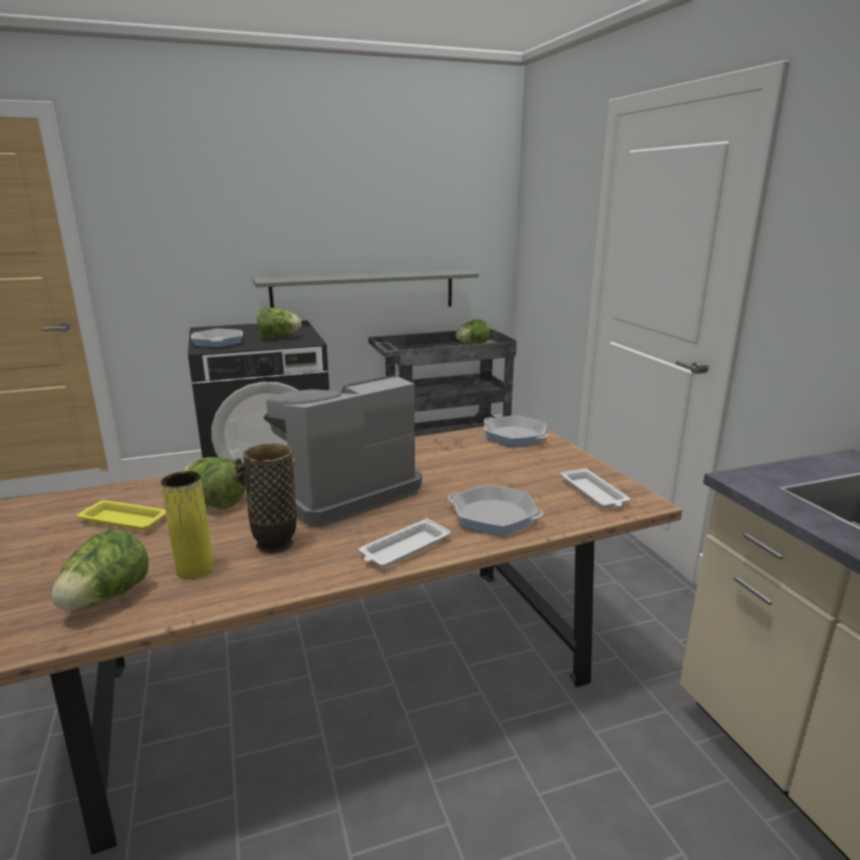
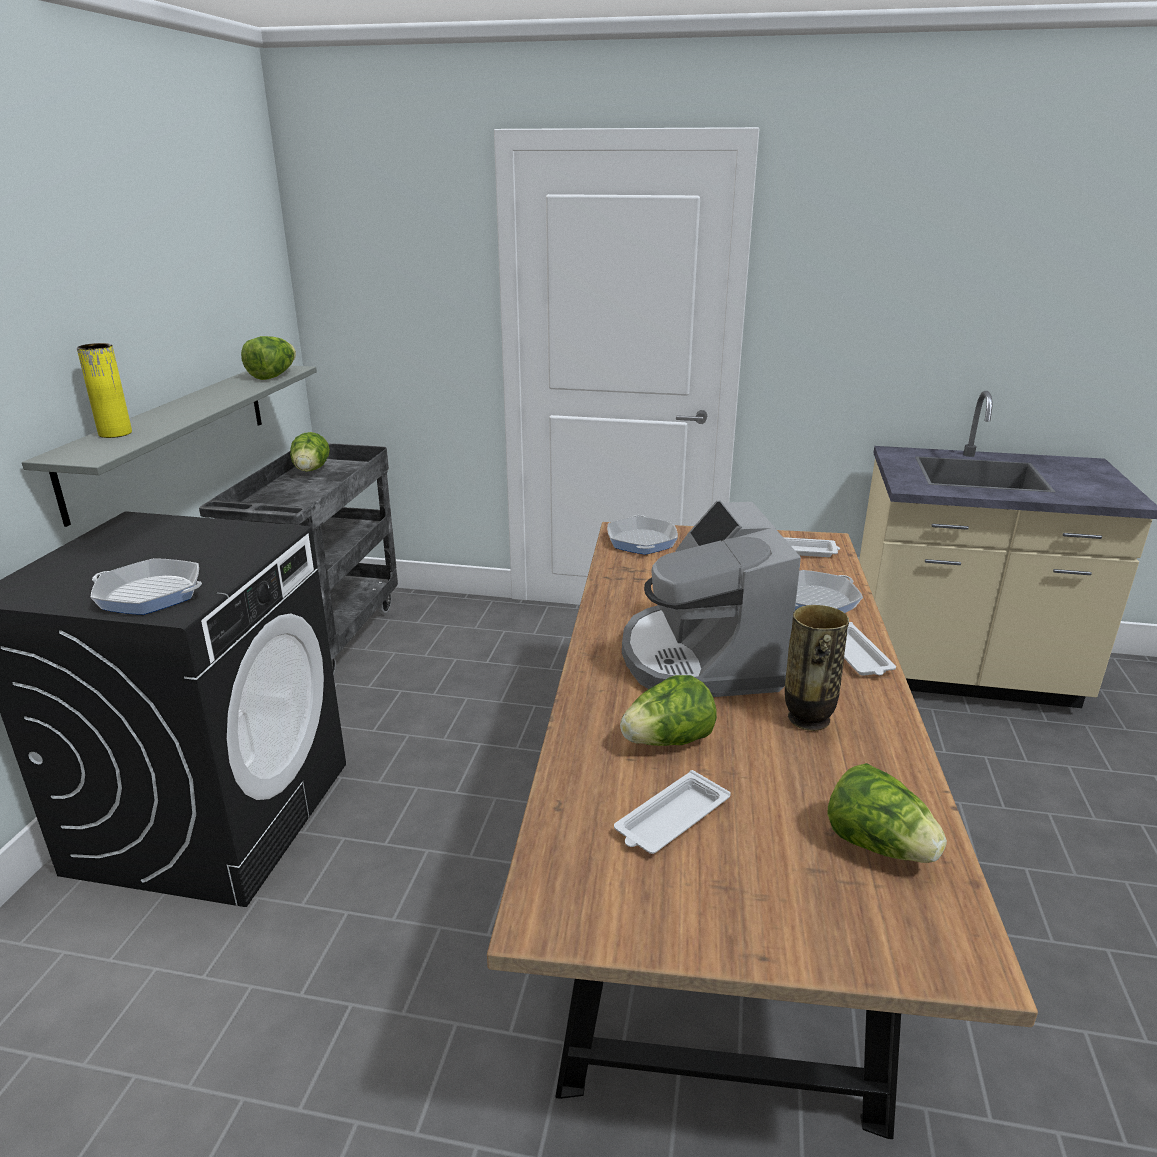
camera: 60 degrees left, 5 degrees up
(122, 520) = (670, 820): yellow tray -> white tray
(195, 569) = (838, 777): yellow vase -> yellow vase (115, 433)
(278, 337) = (210, 548): lettuce -> lettuce (273, 376)
(514, 436) = (641, 541): frying pan -> frying pan turned 105 degrees clockwise

